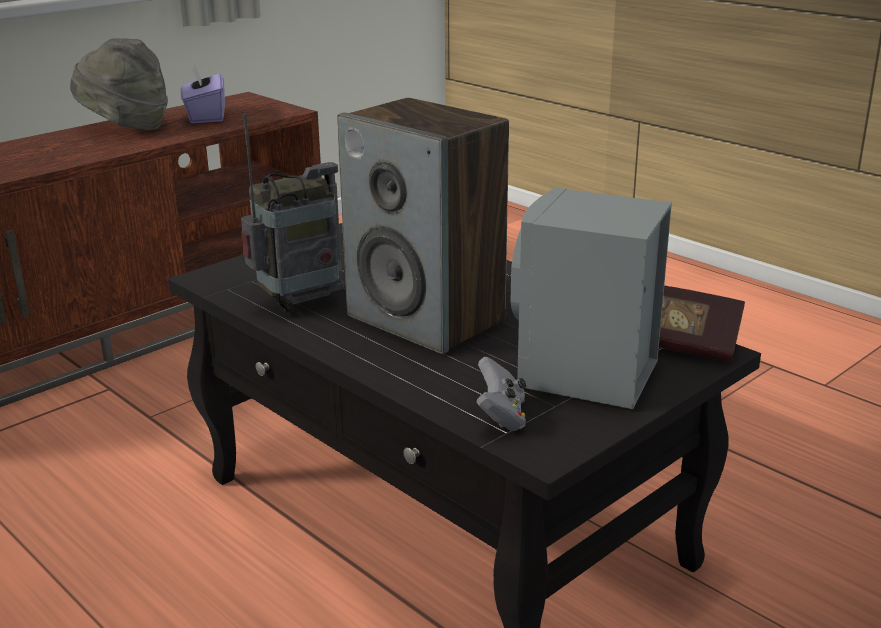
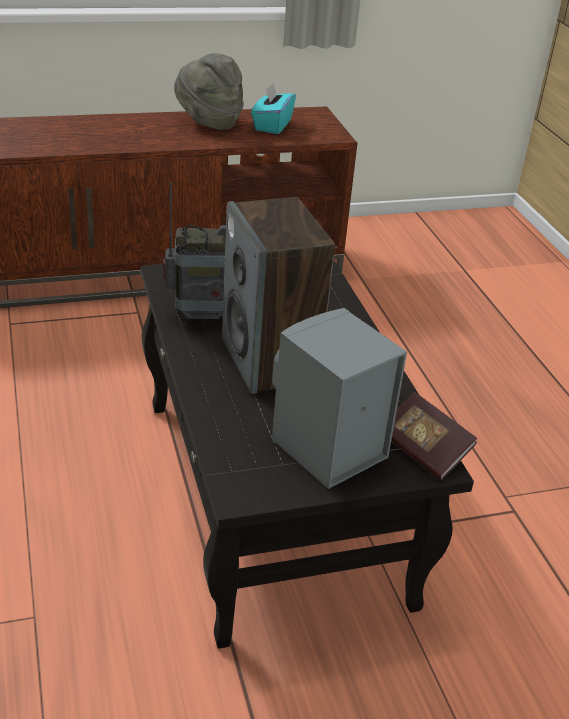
camera: 25 degrees right, 10 degrees up
(205, 116) = (272, 125): purple tissue box -> turquoise tissue box
(501, 417) = (239, 458): grey game controller -> none

